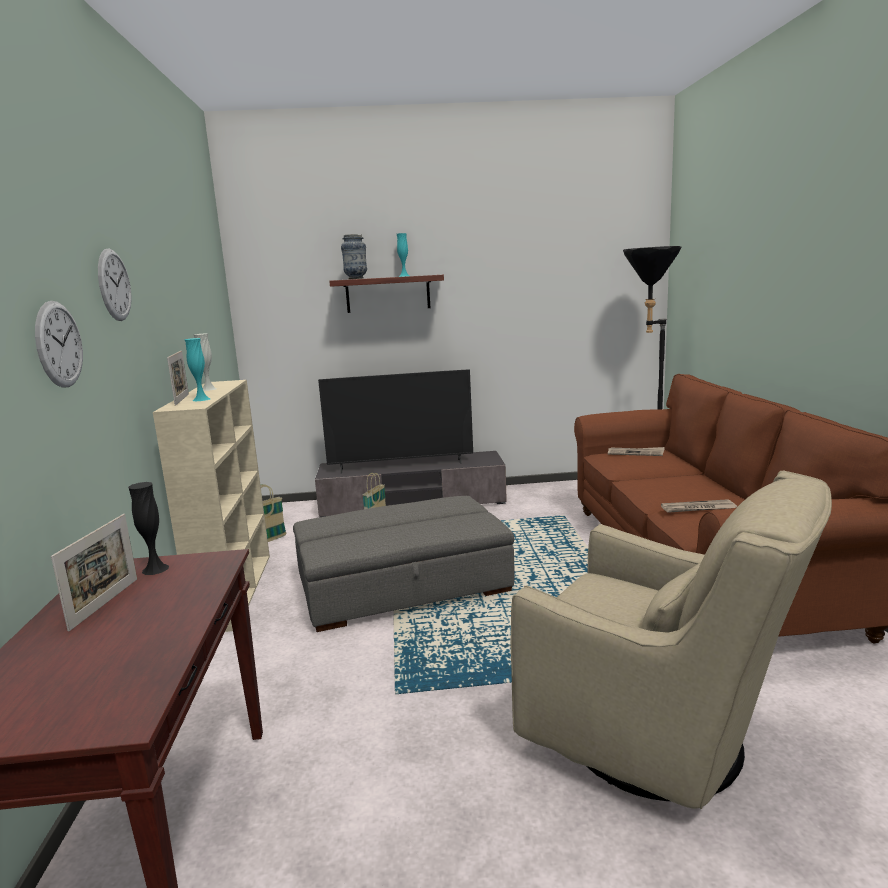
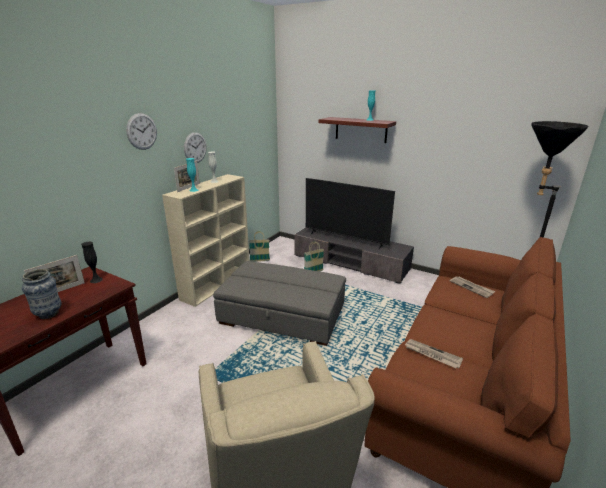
camera: 35 degrees right, 10 degrees up
(59, 344) = (84, 167): wall clock -> wall clock (195, 147)
(356, 278) = (336, 119): vase -> vase (48, 314)

